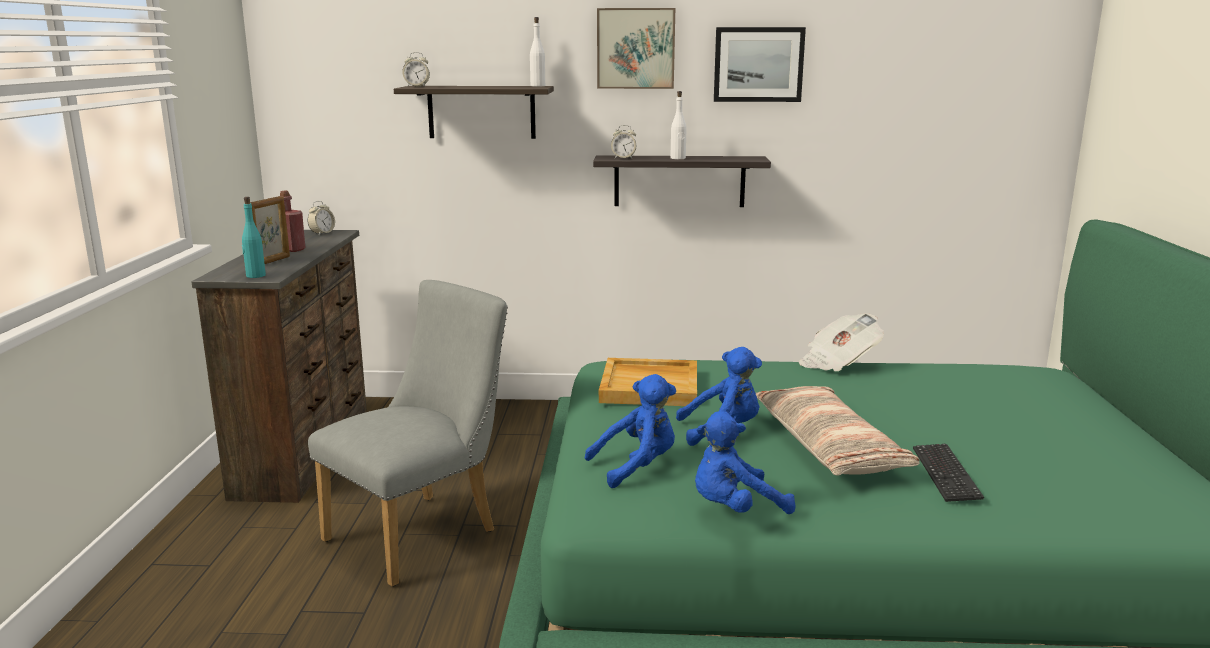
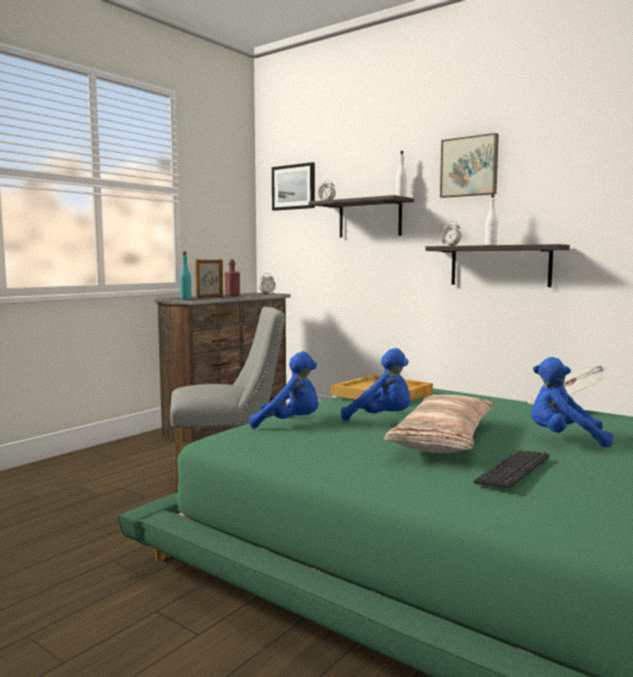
camera: 35 degrees right, 10 degrees down
(734, 509) = (302, 451): blue plush toy -> blue plush toy (563, 439)
(758, 64) = (564, 170): picture -> picture (293, 187)

